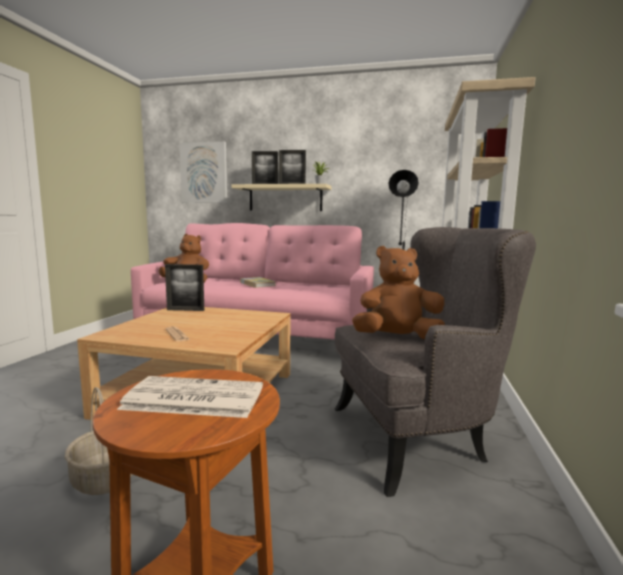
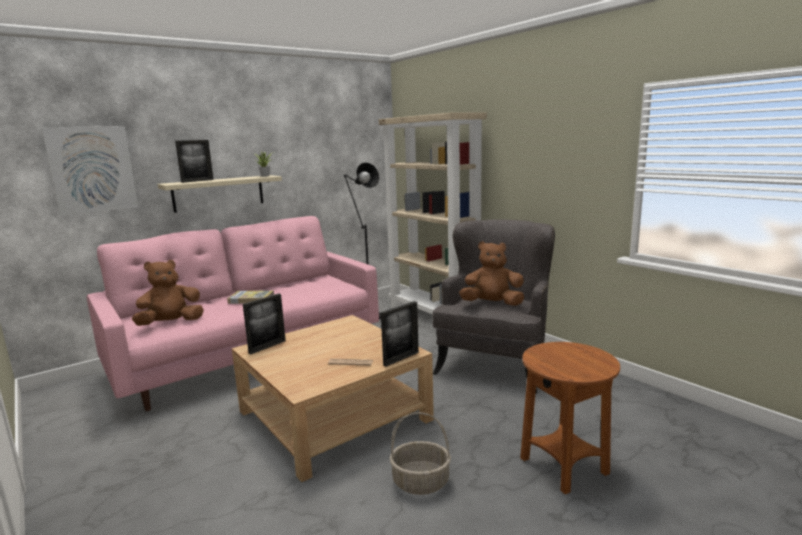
camera: 50 degrees left, 5 degrees up
(192, 398) = (567, 359): newspaper -> none
(292, 184) = (234, 178): picture frame -> picture frame (401, 358)
(397, 339) = (492, 304): brown plush toy -> brown plush toy turned 60 degrees clockwise

